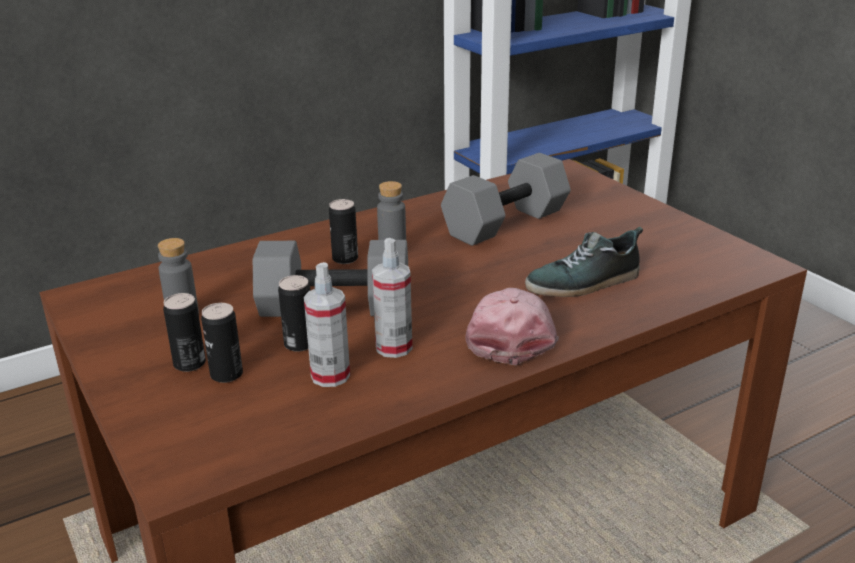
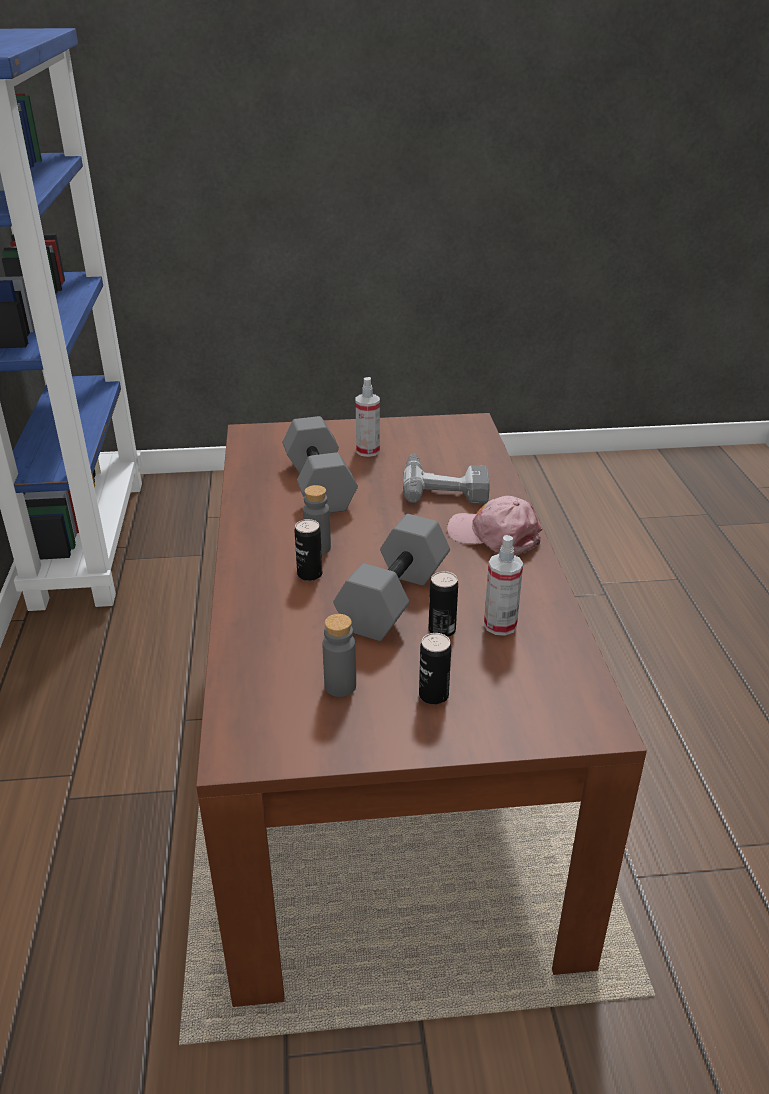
camera: 65 degrees left, 5 degrees up
(226, 374) = (465, 677): can -> none
(394, 347) = (478, 587): spray bottle -> spray bottle (368, 451)
(584, 282) = (444, 486): shoe -> power drill

